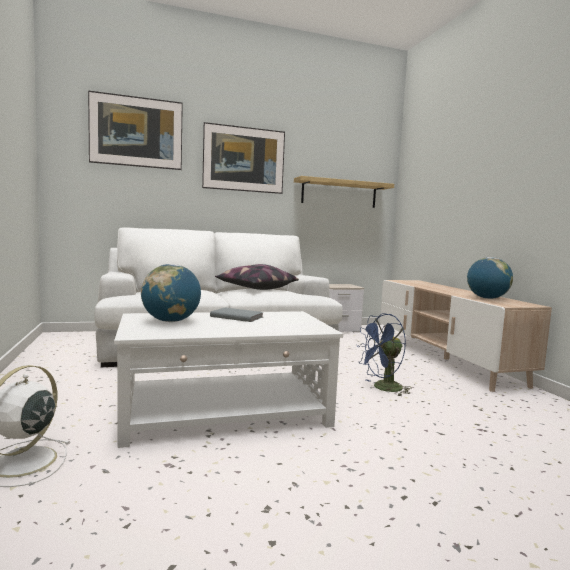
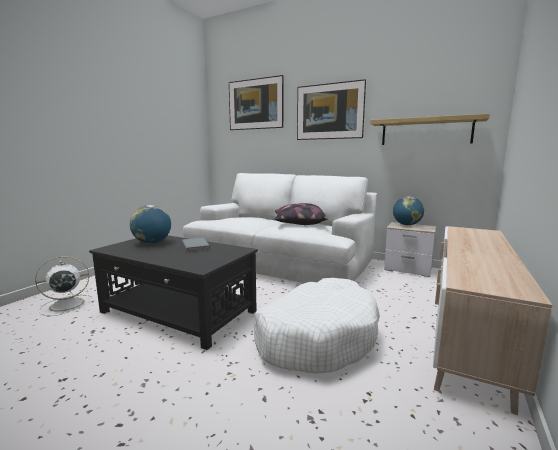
camera: 45 degrees right, 5 degrees up
(225, 412) = (178, 312): white coffee table -> black coffee table
(383, 388) = (316, 336): blue fan -> white dog bed
(487, 298) = (484, 269): globe -> globe (407, 225)

